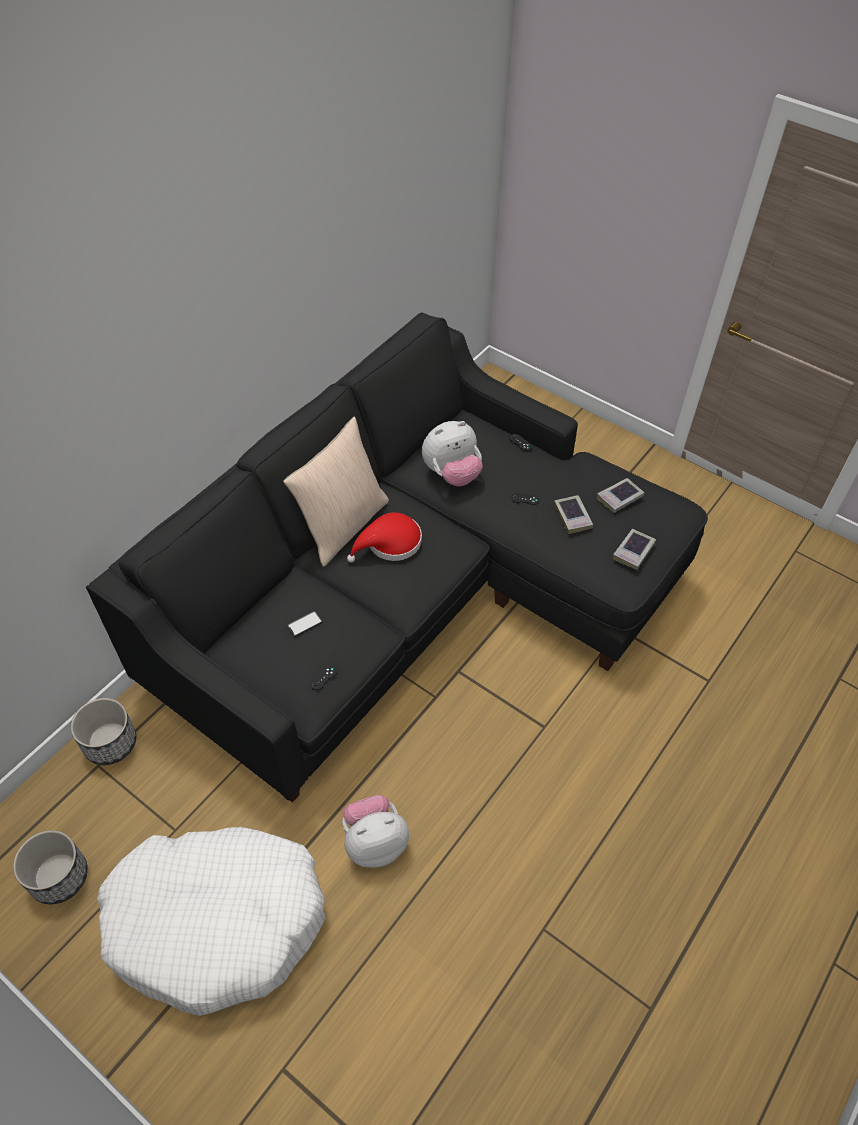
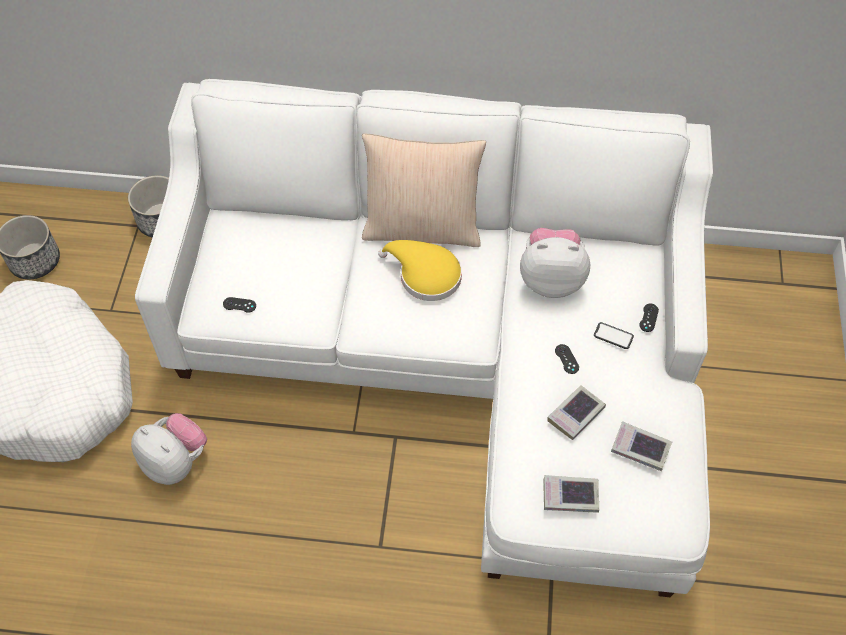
camera: 60 degrees right, 5 degrees up
(304, 624) = (288, 260): phone -> phone (613, 336)
(390, 543) = (425, 275): red hat -> yellow hat
(414, 595) = (458, 353): black sofa -> white sofa
(452, 474) = (551, 279): plush toy -> plush toy turned 150 degrees clockwise

